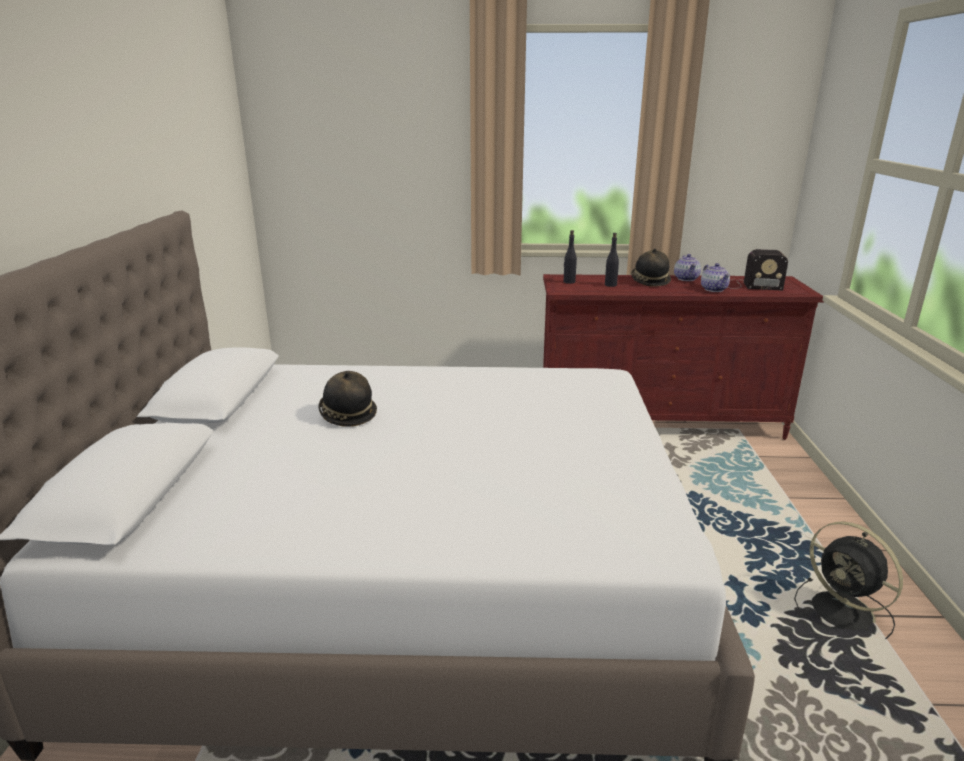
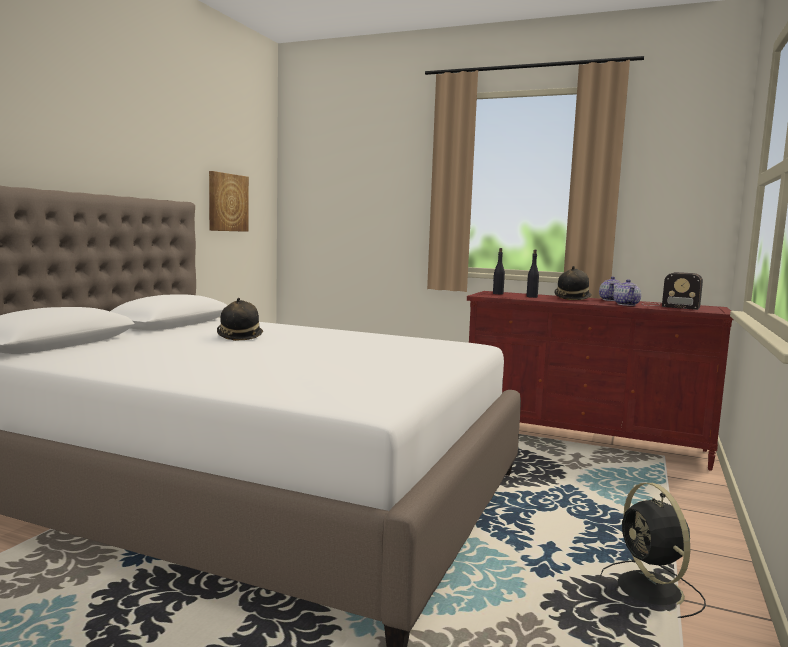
camera: 20 degrees right, 15 degrees down
(205, 190) = (227, 202): none -> picture

